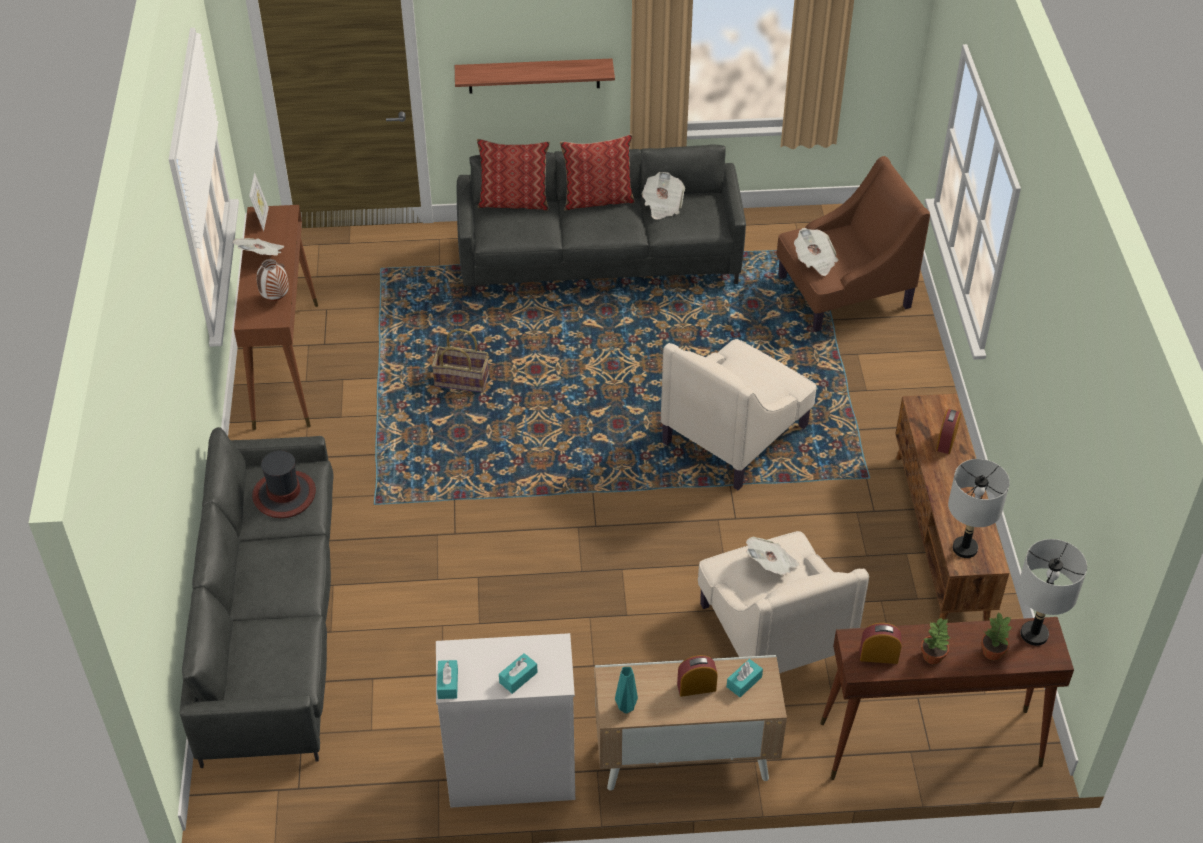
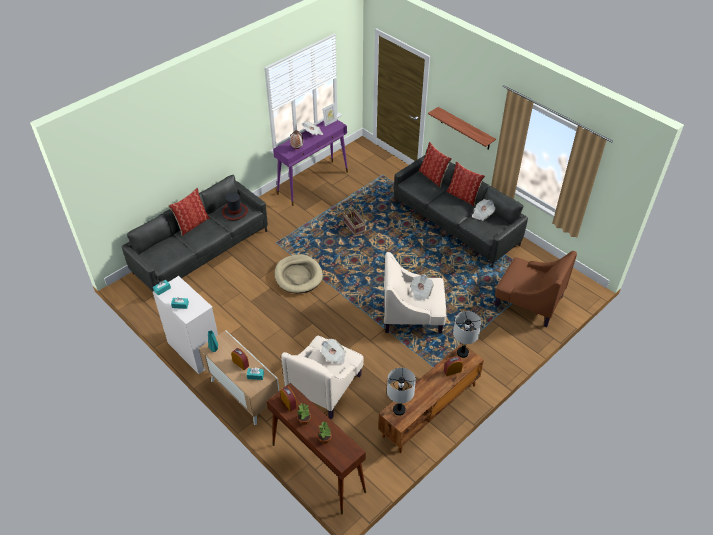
camera: 50 degrees right, 0 degrees up
(240, 575) = (192, 224): none -> pillow
(286, 364) = (313, 183): brown console table -> purple console table
(492, 522) = (298, 276): none -> beige dog bed
(815, 261) = (511, 275): newspaper -> newspaper (420, 292)
(1034, 634) = (347, 449): grey table lamp -> grey table lamp (462, 353)

